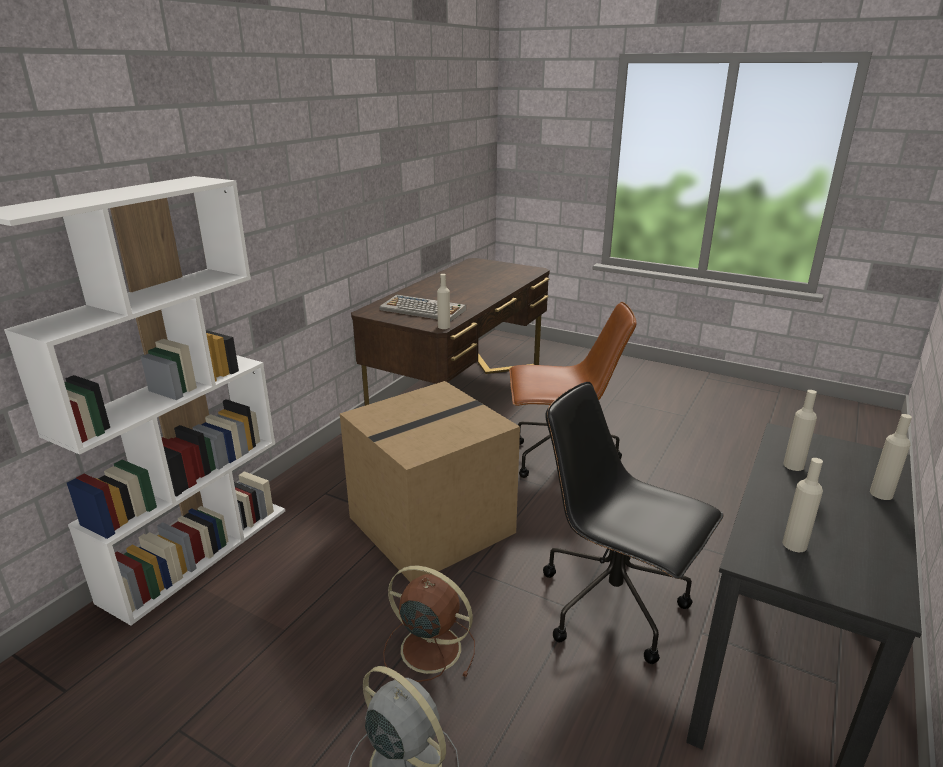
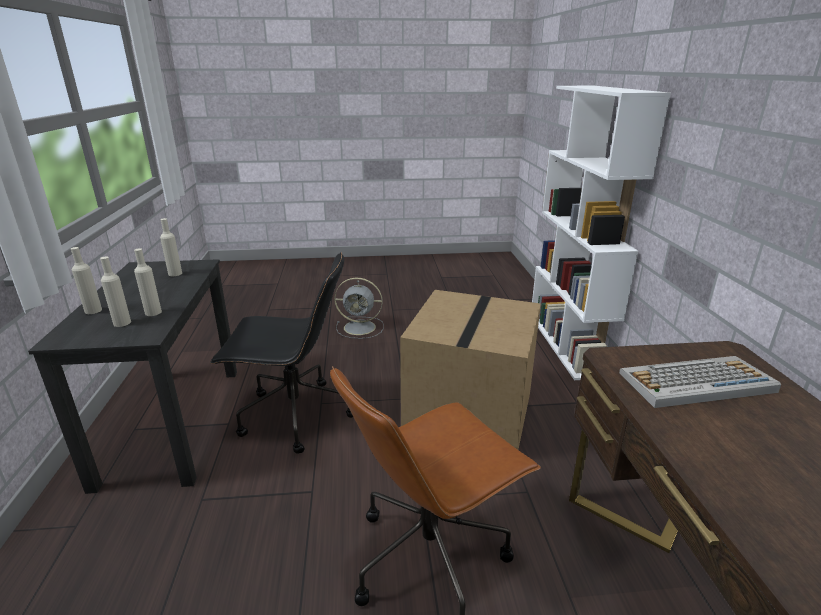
camera: 145 degrees right, 0 degrees up
(428, 648) = (389, 357): brown fan -> none
(444, 327) = (604, 359): beige bottle -> beige bottle (122, 323)

